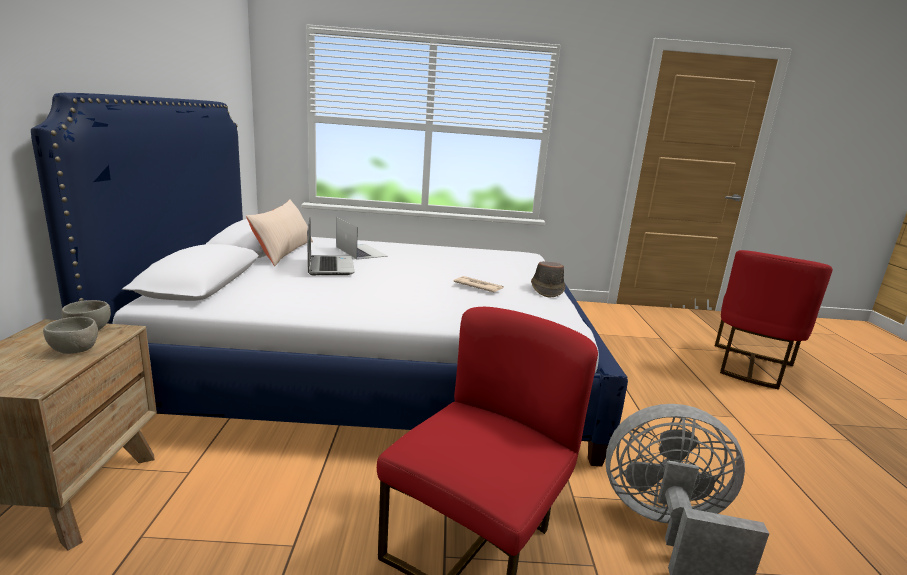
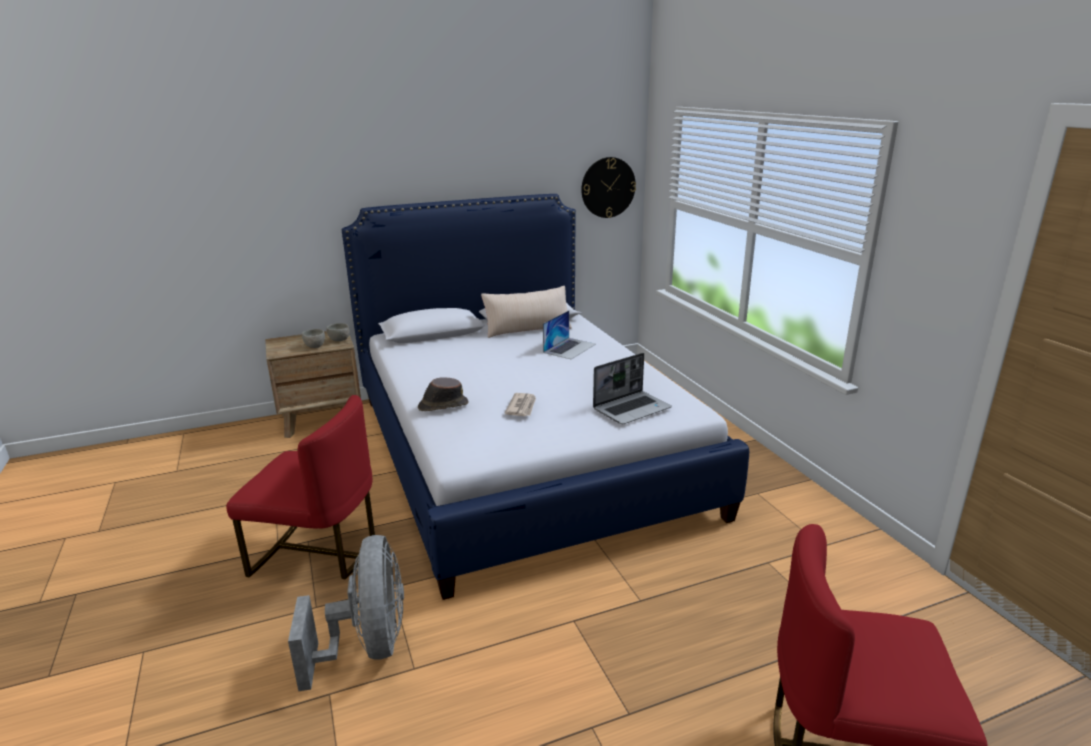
camera: 70 degrees right, 5 degrees up
(237, 102) = (608, 187): none -> wall clock
(329, 266) = (509, 350): laptop -> laptop (632, 409)
(546, 289) = (560, 438): brown hat -> brown hat (442, 405)

